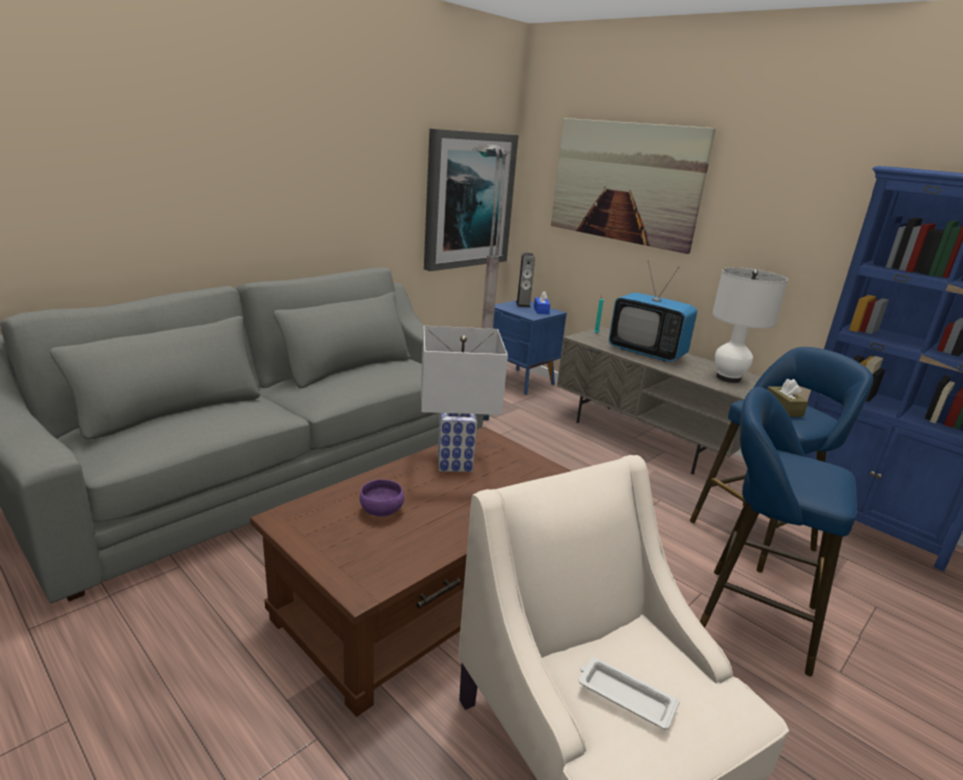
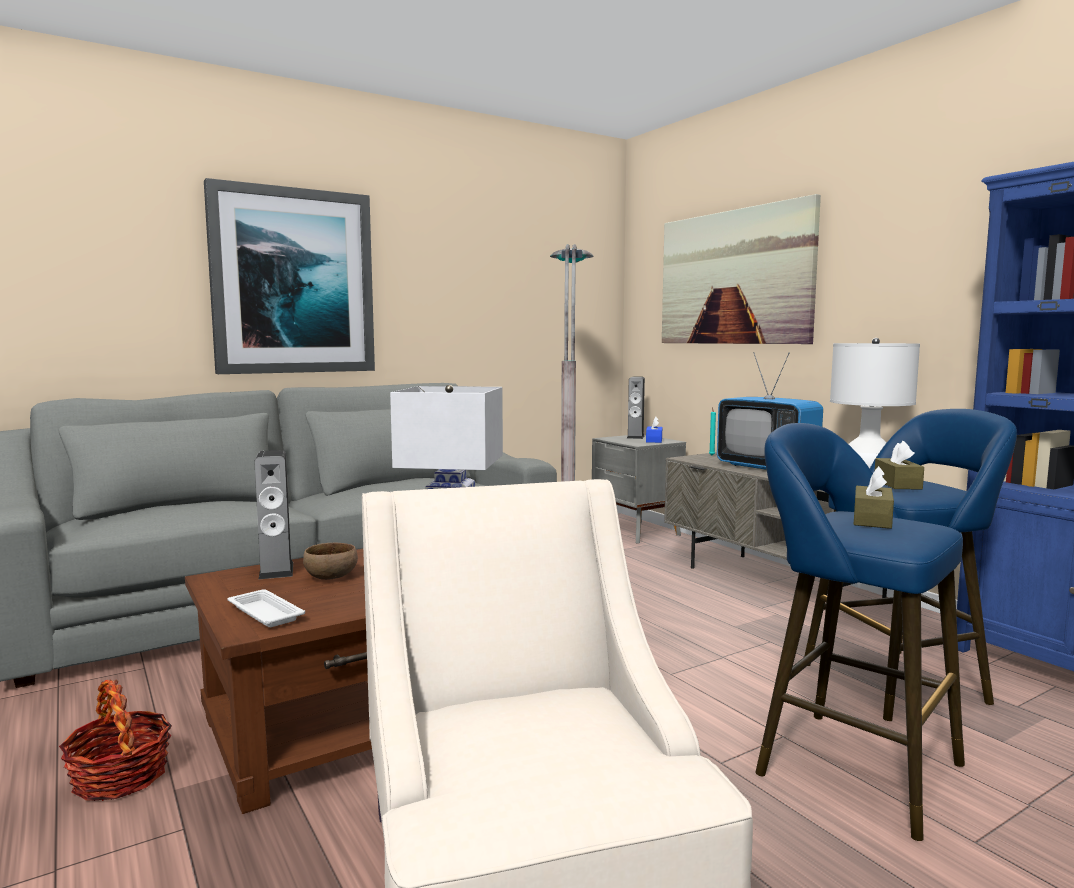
camera: 15 degrees right, 15 degrees down
(232, 692) = (120, 777): none -> basket
(327, 504) = (276, 570): none -> speaker
(381, 510) = (331, 577): purple bowl -> brown bowl
(468, 200) = (564, 322): picture -> picture (293, 282)
(521, 382) = (638, 532): blue nightstand -> grey nightstand
(624, 696) = (509, 745): white tray -> white tray (264, 613)
(800, 466) = (872, 519): none -> brown tissue box

